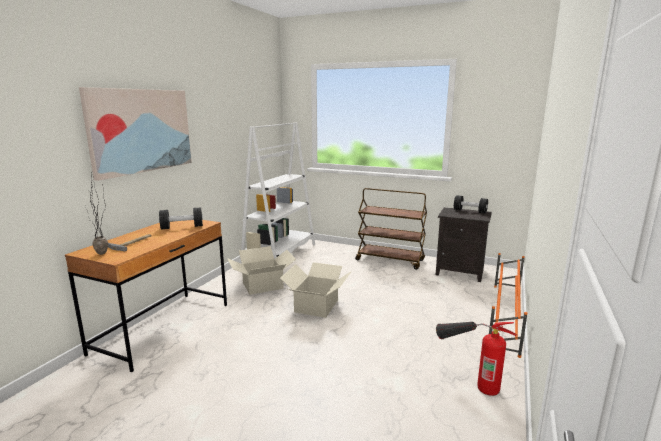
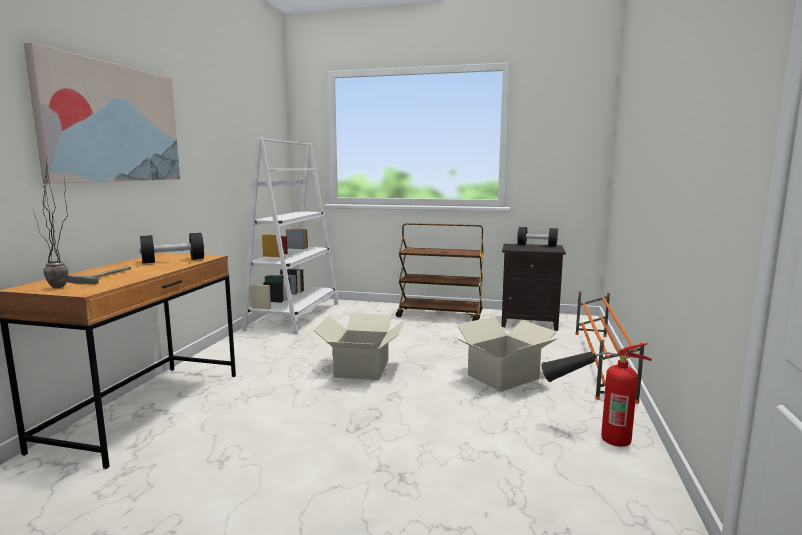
camera: 10 degrees left, 5 degrees down
(263, 285) = (281, 351): cardboard box -> cardboard box (504, 377)

